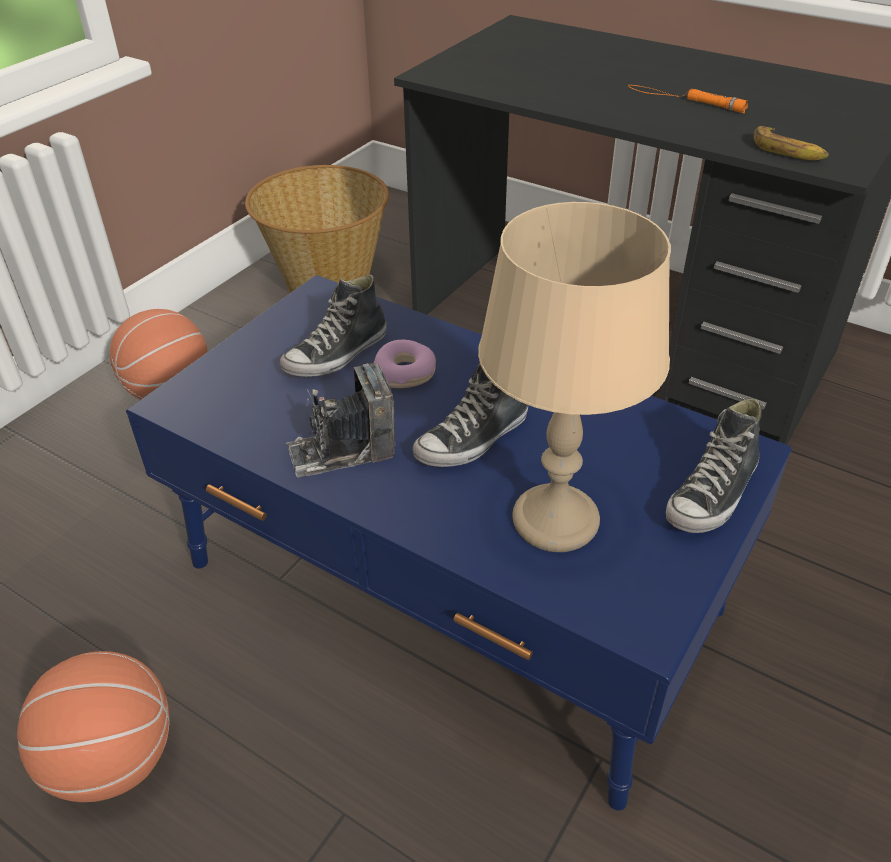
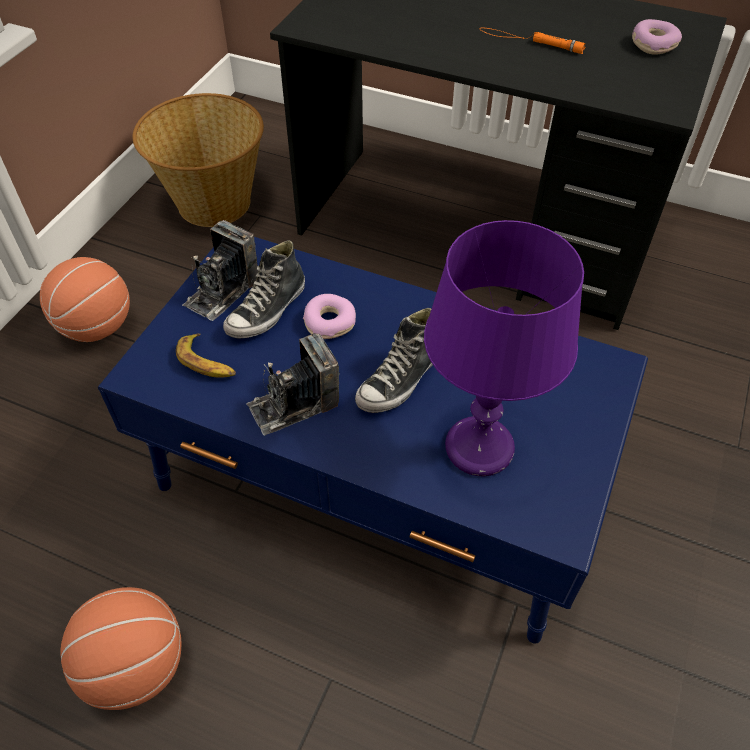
camera: 10 degrees left, 10 degrees up
(291, 332) = (222, 291): none -> camera
(555, 521) = (479, 448): beige table lamp -> purple table lamp
(712, 495) = (595, 409): shoe -> none
(788, 151) = (625, 94): banana -> banana (207, 363)
(831, 110) = (653, 44): none -> donut

